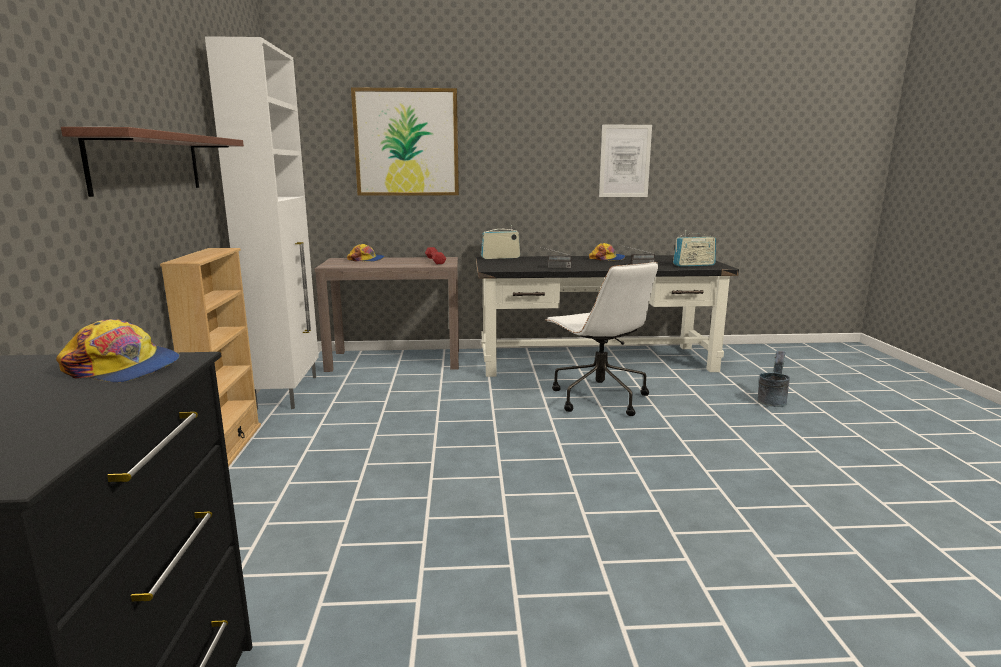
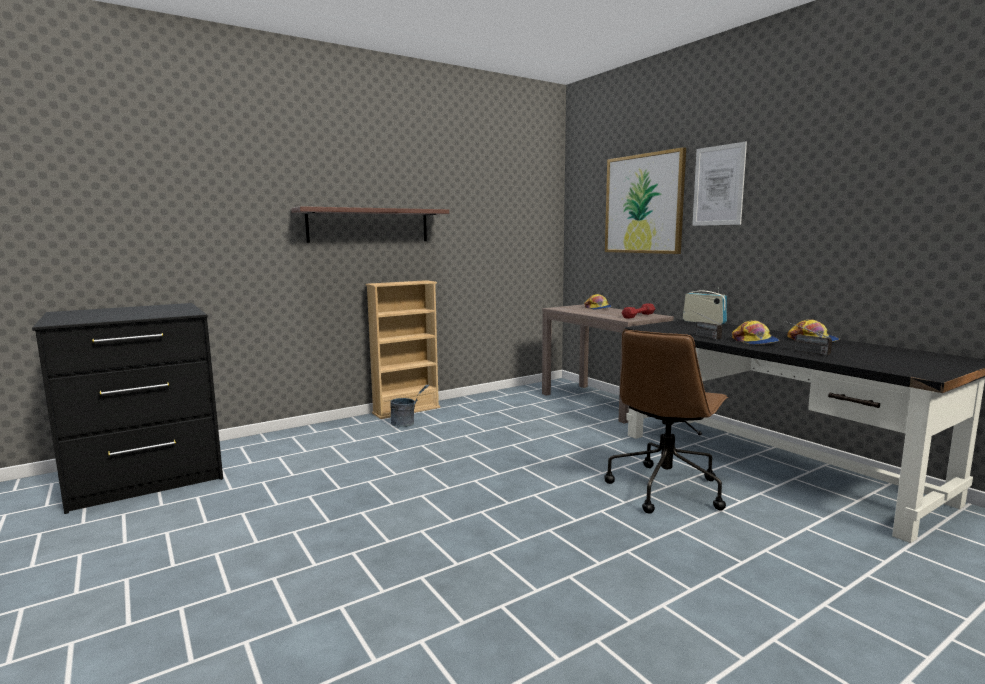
camera: 60 degrees right, 5 degrees down
(123, 368) = (175, 312): cap -> cap (755, 341)
(288, 391) = (495, 397): white cabinet -> none
(598, 398) = (665, 488): white office chair -> brown office chair
(625, 161) = (872, 213): picture -> picture (718, 185)
(693, 265) = (893, 365): radio -> none
(772, 401) = (877, 600): grey bucket -> grey bucket (407, 423)

